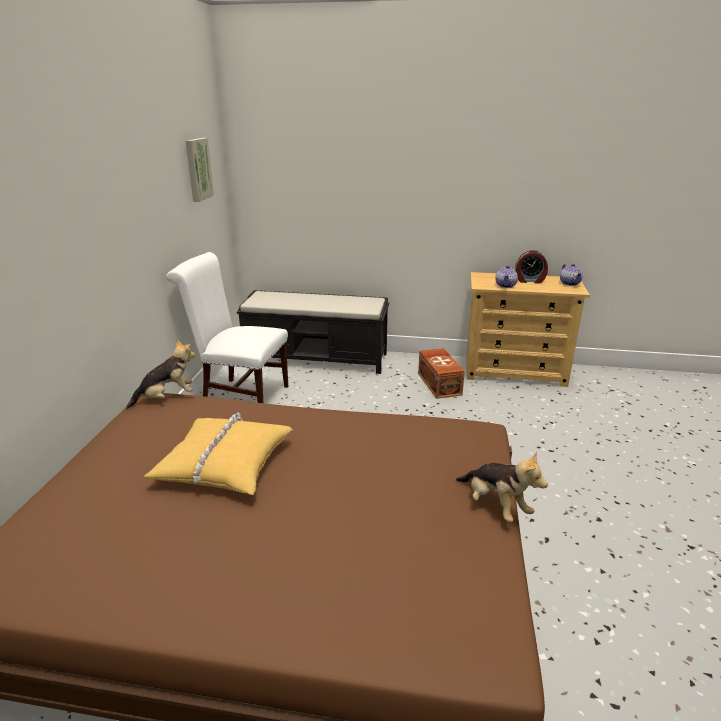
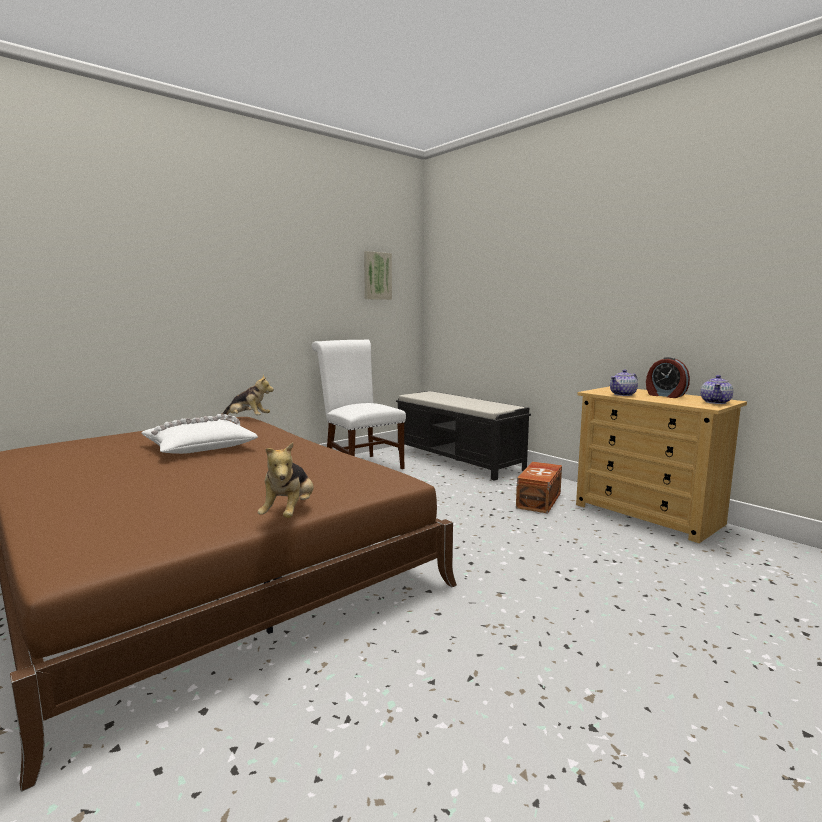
camera: 40 degrees right, 15 degrees down
(224, 464) = (199, 446): yellow pillow -> white pillow

